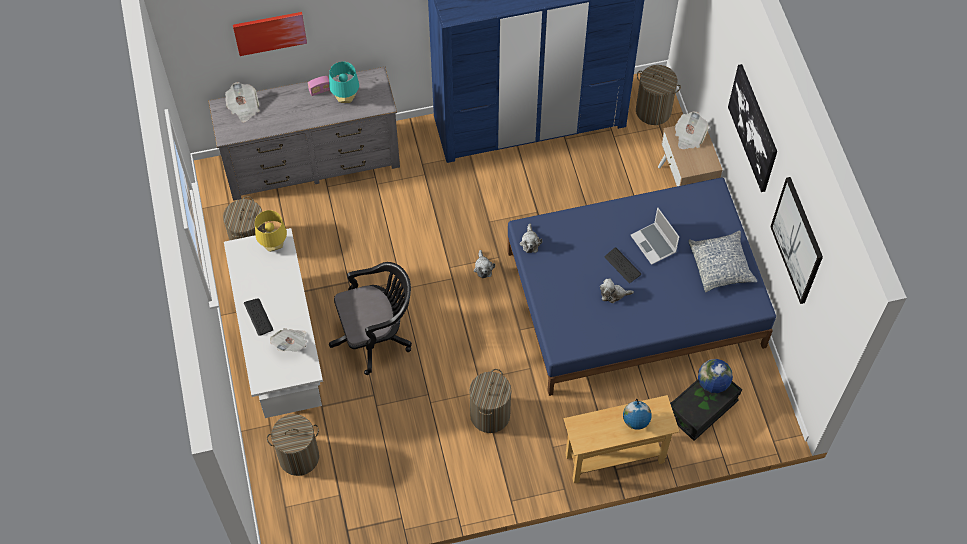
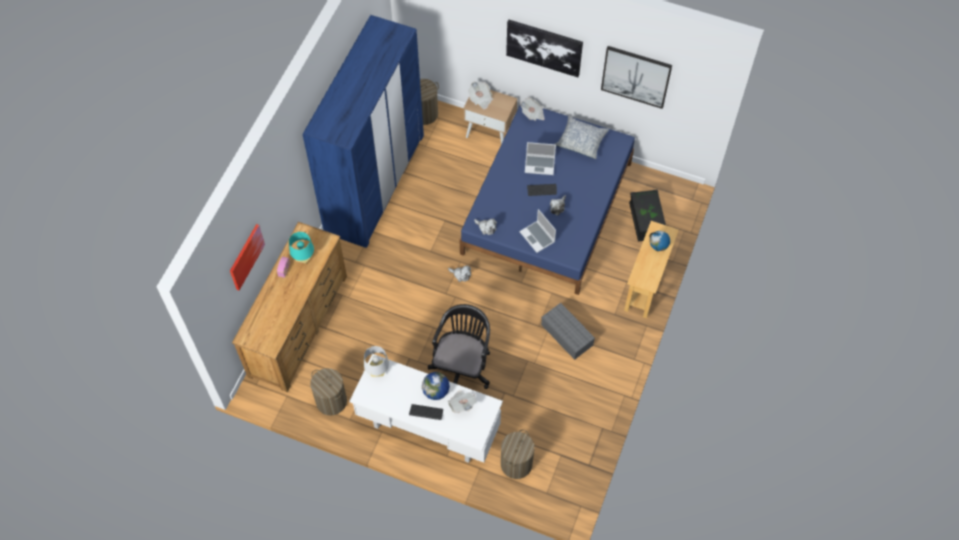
camera: 55 degrees left, 0 degrees up
(243, 108) = (257, 324): newspaper -> newspaper (532, 114)
(274, 245) = (377, 371): yellow table lamp -> grey table lamp
(312, 162) = (298, 325): grey dresser -> brown dresser
(490, 415) = (568, 335): laundry basket -> grey storage box
(558, 298) = (538, 237): none -> laptop
(713, 383) = (642, 201): globe -> globe (436, 391)

